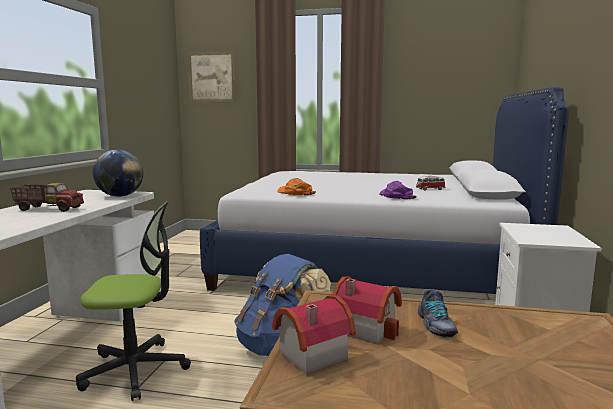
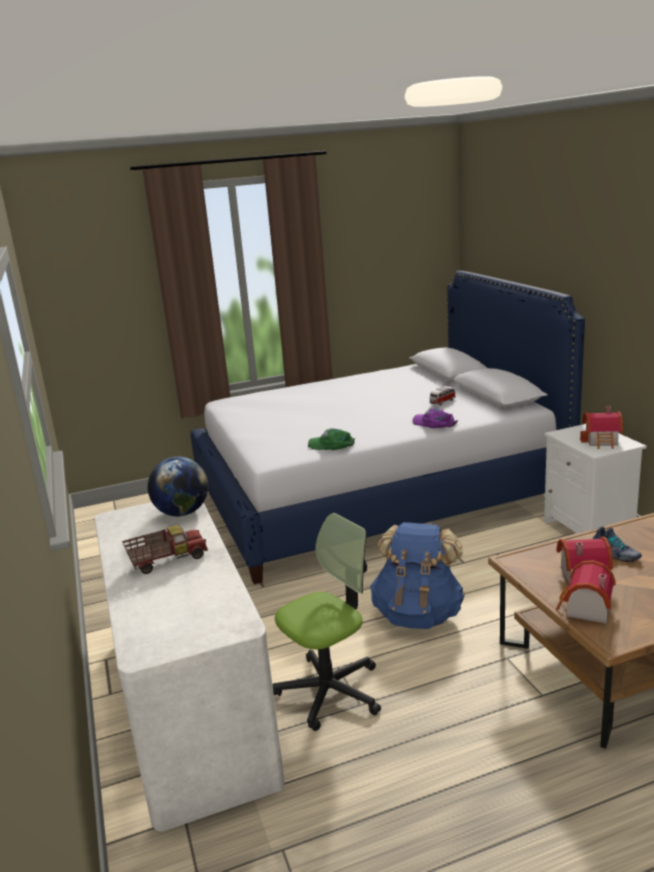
camera: 30 degrees left, 10 degrees up
(212, 77) = (83, 286): picture -> none
(295, 192) = (332, 445): orange cap -> green cap
(551, 236) = (602, 441): none -> toy house

